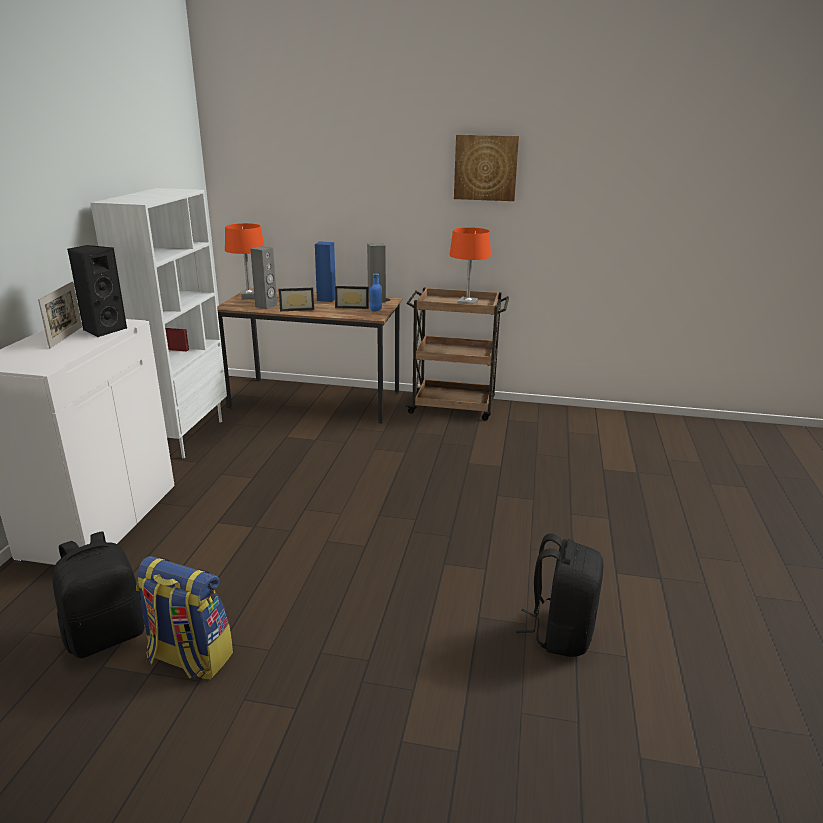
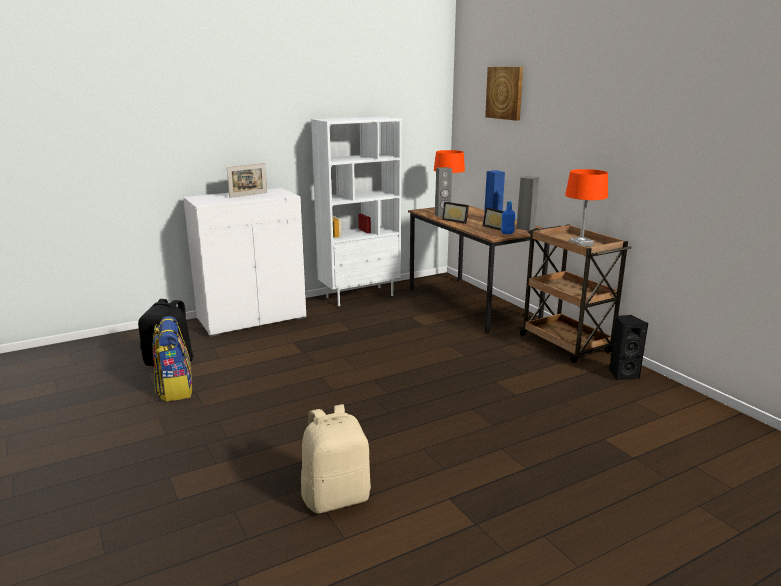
camera: 50 degrees right, 5 degrees down
(103, 330) = (270, 195): black speaker -> black speaker (622, 374)
(486, 167) = (627, 113): picture -> picture (505, 93)
(560, 632) = (336, 497): black backpack -> beige backpack

